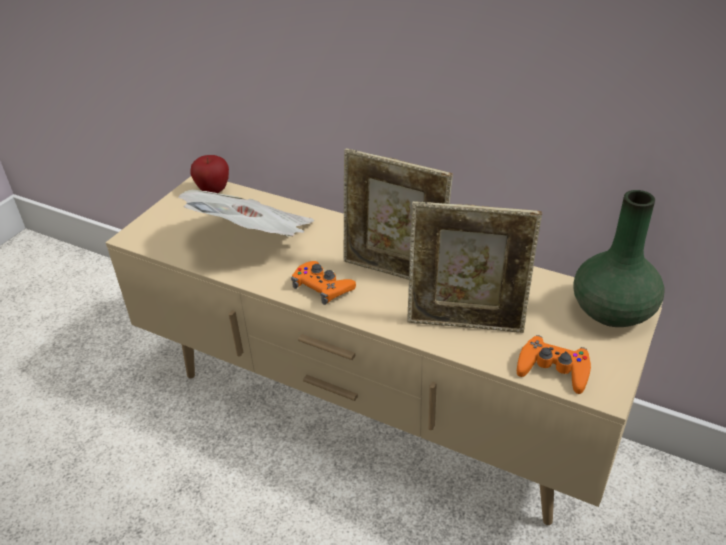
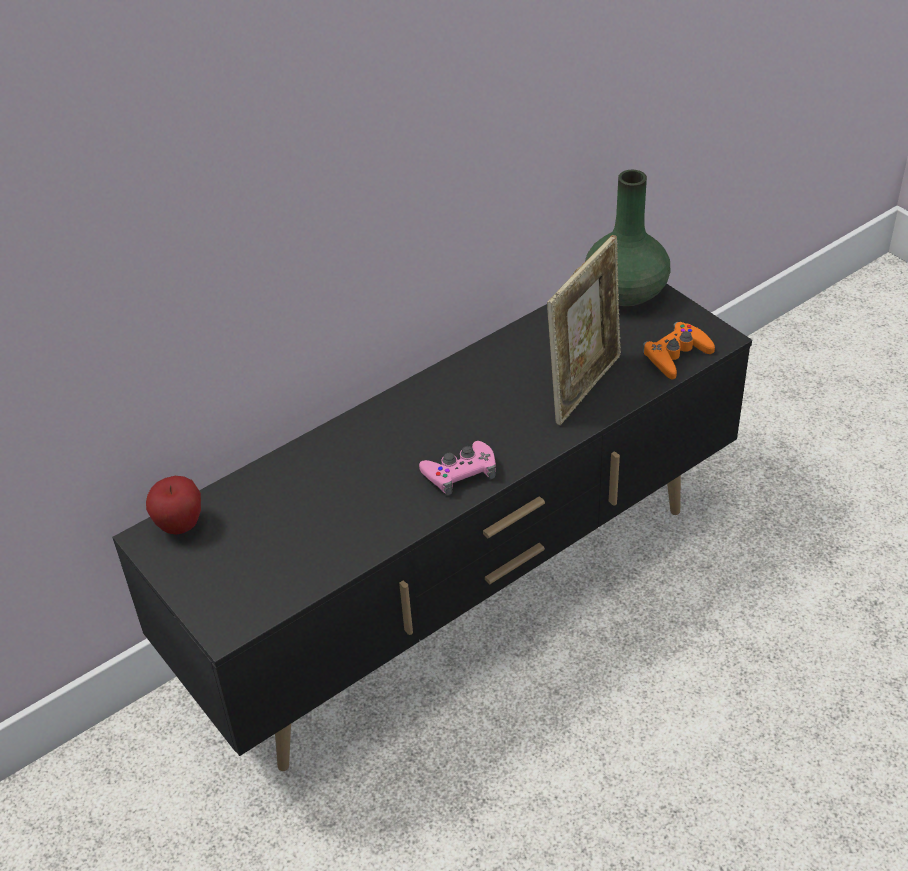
camera: 65 degrees left, 5 degrees up
(255, 240) = (327, 508): newspaper -> none
(322, 287) = (460, 473): orange game controller -> pink game controller
(371, 413) = (463, 598): beige tv stand -> black tv stand
(394, 271) = (472, 410): picture frame -> none

